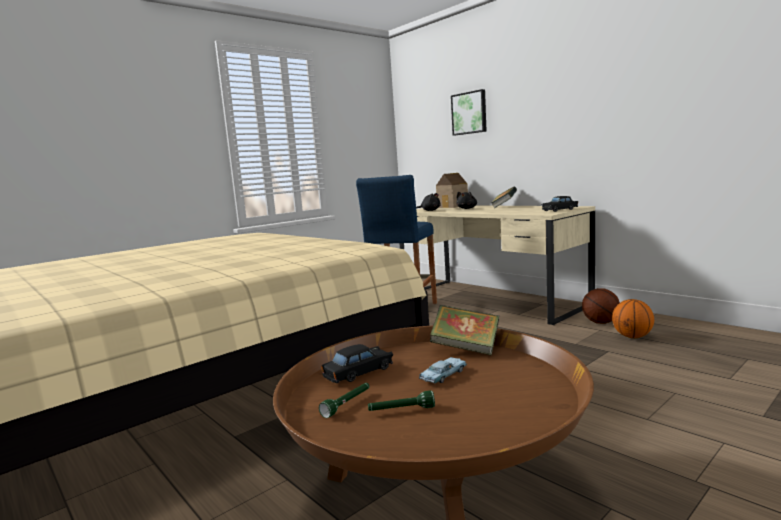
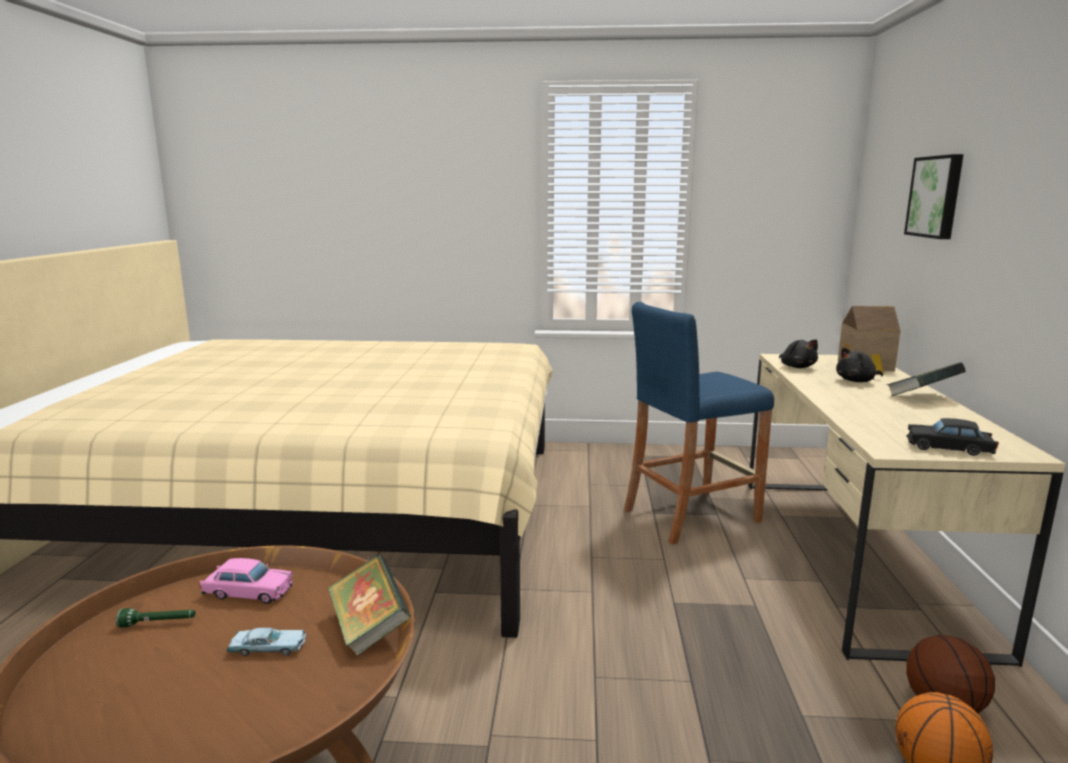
camera: 45 degrees right, 5 degrees up
(358, 372) = (248, 592): black toy car -> pink toy car
(401, 410) = (154, 661): green flashlight -> none

